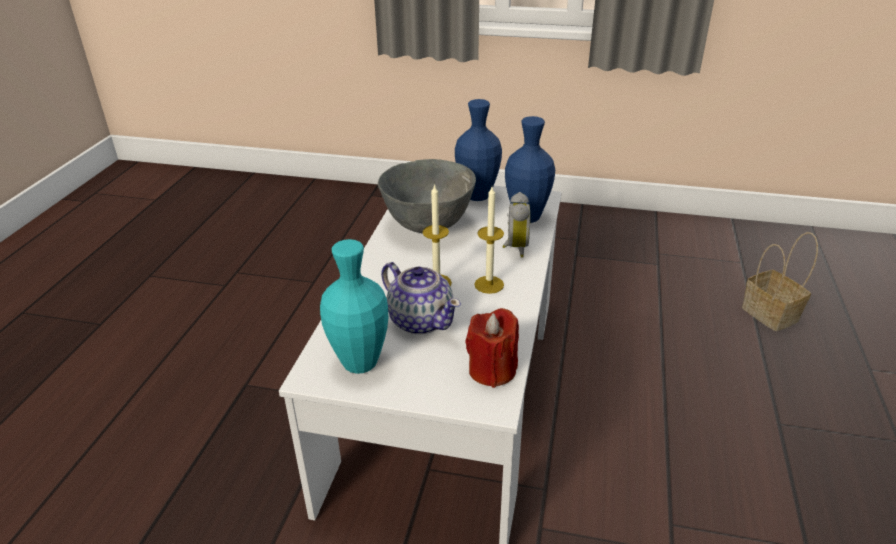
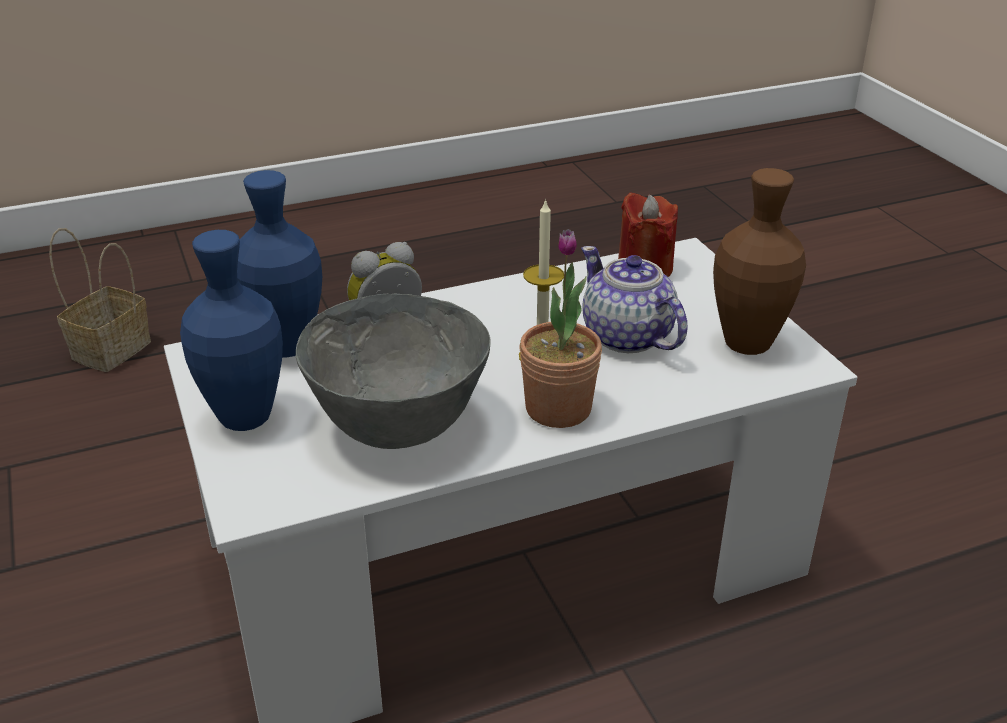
camera: 125 degrees left, 0 degrees up
(360, 363) = (747, 344): turquoise vase -> brown vase
(388, 269) = (558, 409): none -> potted plant
(420, 320) = (627, 337): teapot -> teapot turned 45 degrees counterclockwise
(489, 284) = (500, 318): candle -> none

